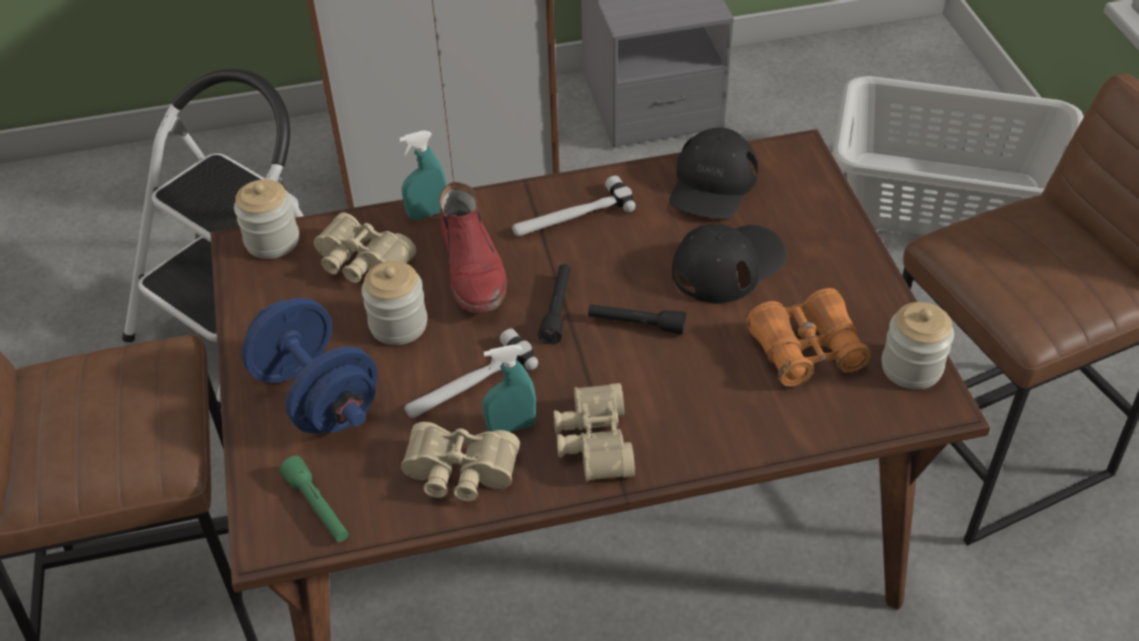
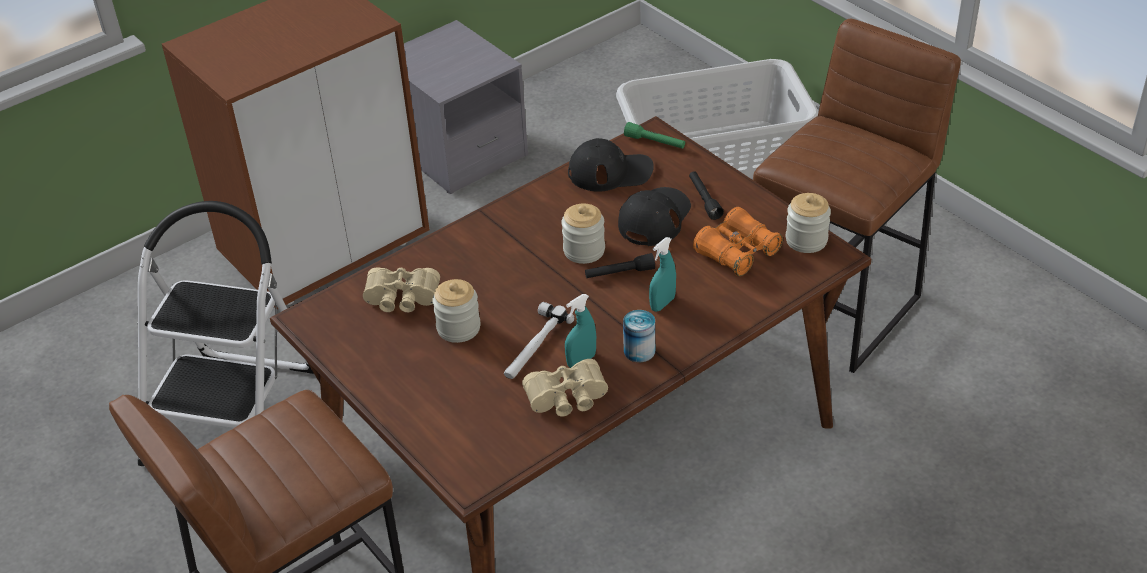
camera: 25 degrees left, 5 degrees down
(272, 241) = (324, 307): jar -> jar (584, 250)
(317, 396) = (436, 390): blue dumbbell -> none
(318, 507) = (488, 452): green flashlight -> green flashlight (655, 142)
(427, 213) = (425, 253): turquoise spray bottle -> turquoise spray bottle (662, 304)
(474, 269) = (485, 277): red boot -> none
(557, 309) = (561, 282): black flashlight -> black flashlight (704, 199)
(572, 216) = (529, 222): hammer -> none
(591, 442) = (639, 351): beige binoculars -> can
(712, 184) = (610, 172): black cap -> black cap turned 90 degrees counterclockwise

